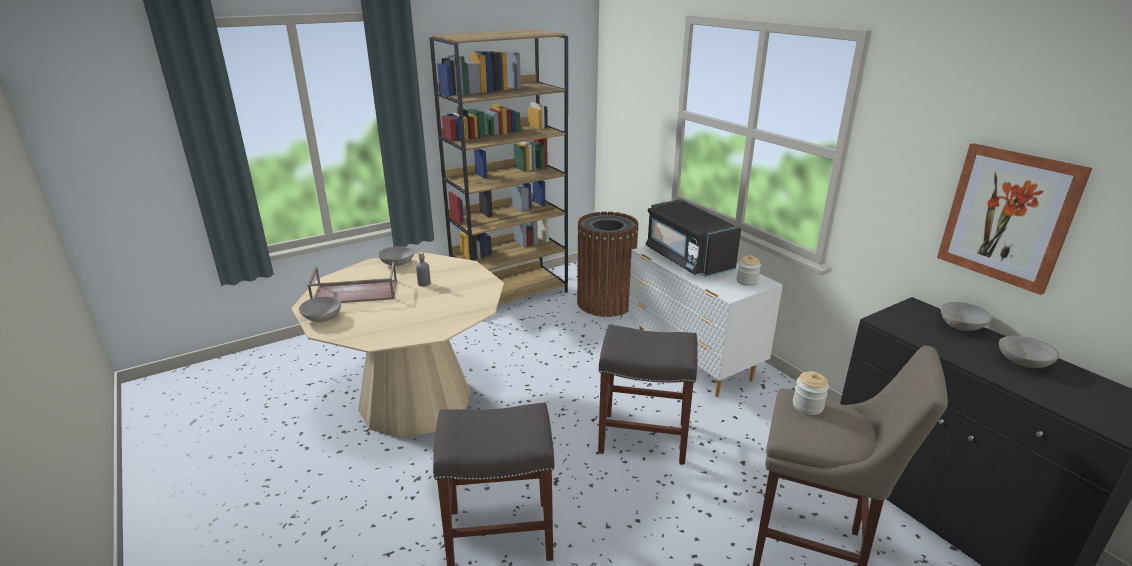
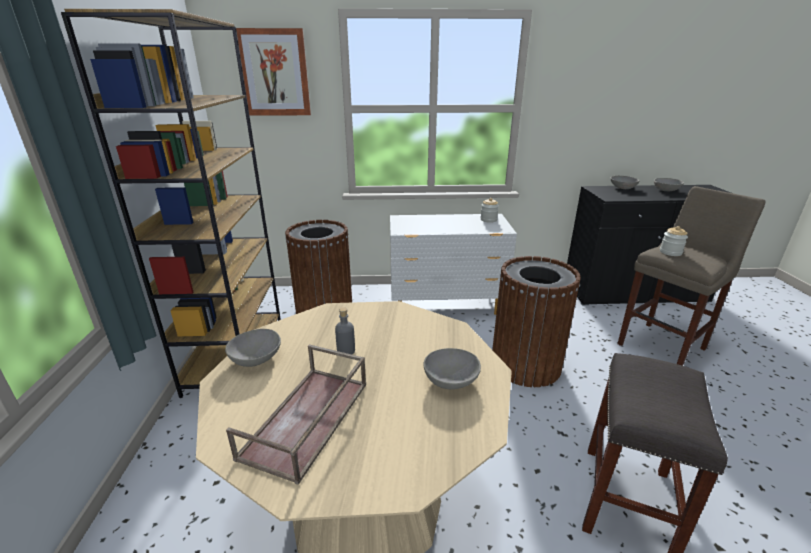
camera: 60 degrees left, 0 degrees up
(323, 318) = (363, 476): grey bowl -> grey bowl (450, 380)
(642, 437) = (525, 364): grey stool -> brown trash can
(687, 259) = (434, 224): black microwave -> none
(1008, 216) = (629, 117): picture -> picture (274, 73)

